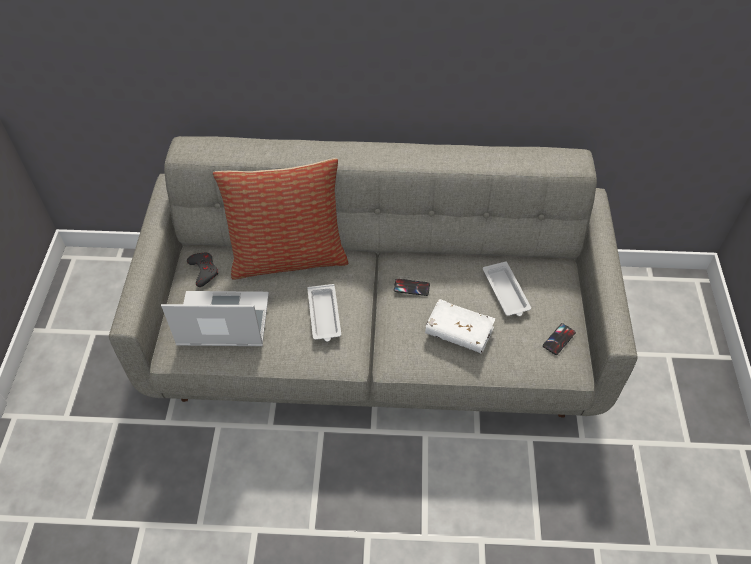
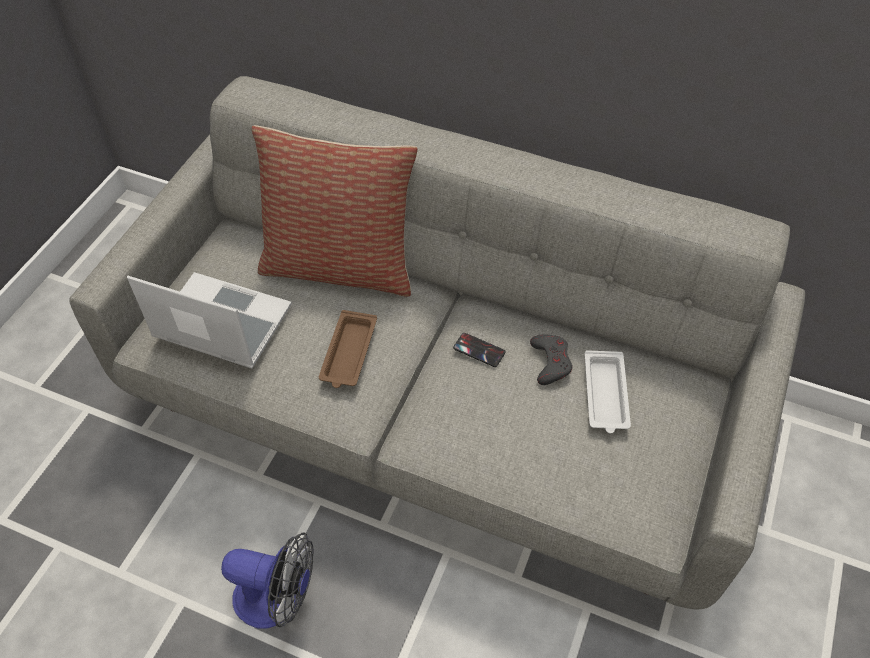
camera: 20 degrees right, 0 degrees up
(203, 270) = (230, 254): grey game controller -> grey game controller (550, 362)
(323, 505) = (278, 599): none -> fan
(324, 316) = (348, 353): white tray -> brown tray
(458, 331) = (515, 428): white book -> none
(559, 339) = (655, 483): phone -> none

